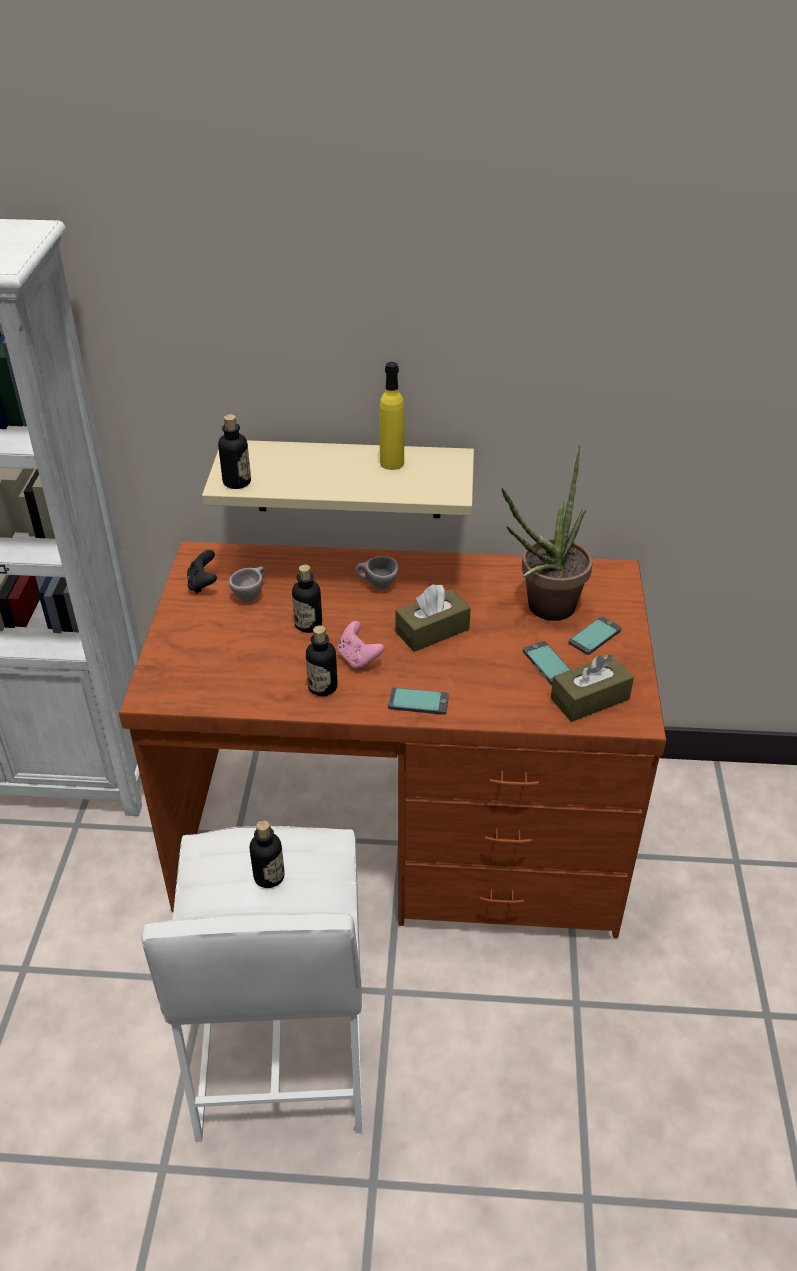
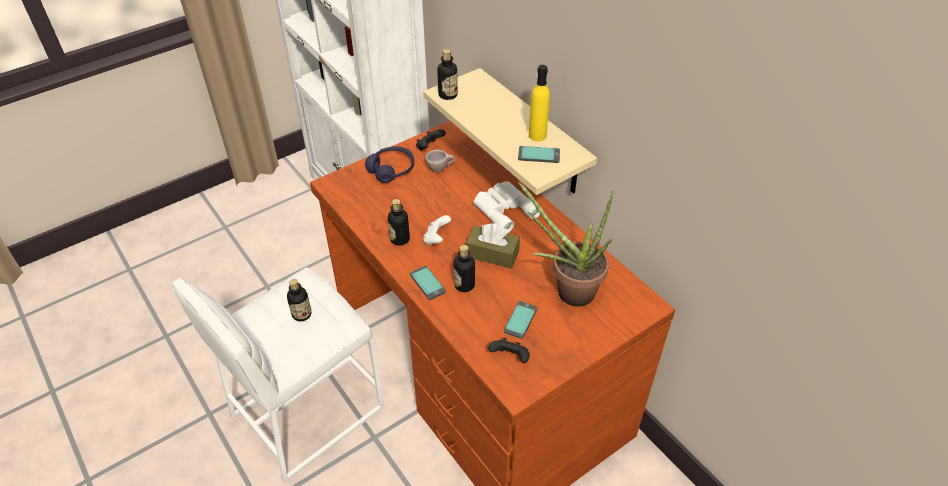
camera: 50 degrees right, 5 degrees up
(198, 633) = (391, 170): none -> purple headphones
(308, 624) = (442, 203): bottle -> bottle (464, 285)
(358, 658) = (436, 239): pink game controller -> white game controller
(377, 586) = (504, 209): beige cup -> white binoculars
(590, 699) = (510, 357): brown tissue box -> black game controller
(594, 636) = (571, 328): phone -> phone (539, 155)

